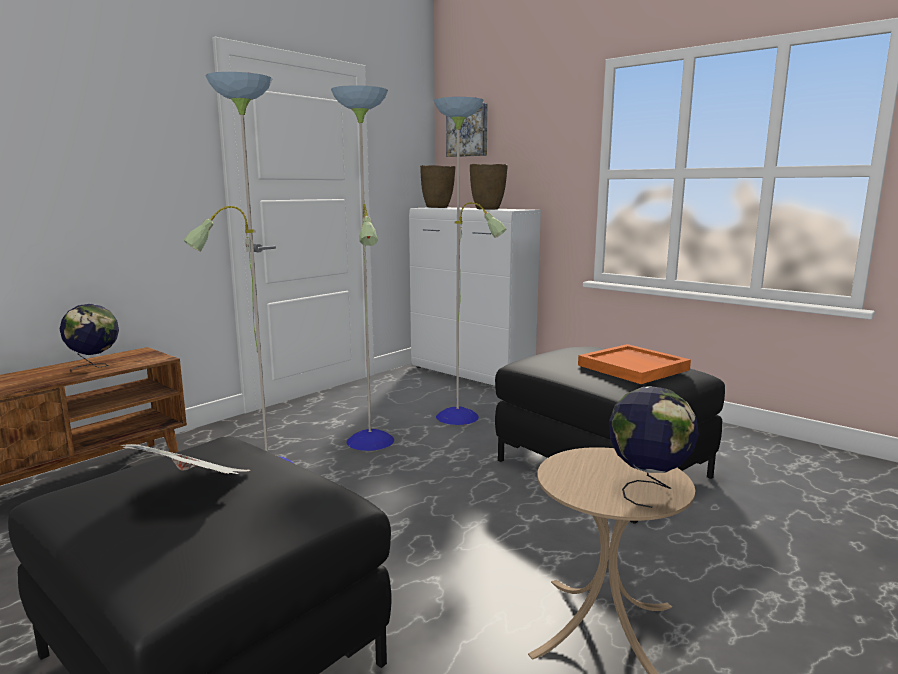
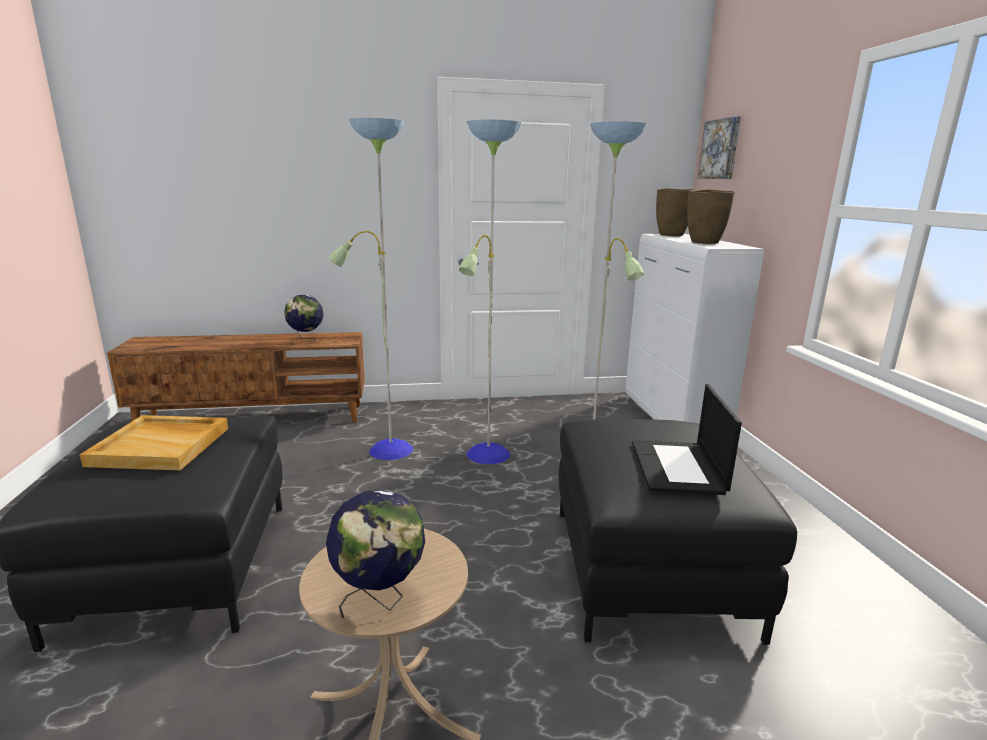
camera: 40 degrees right, 5 degrees up
(192, 488) = (162, 446): newspaper -> beige tray
(634, 367) = (678, 468): orange tray -> laptop

